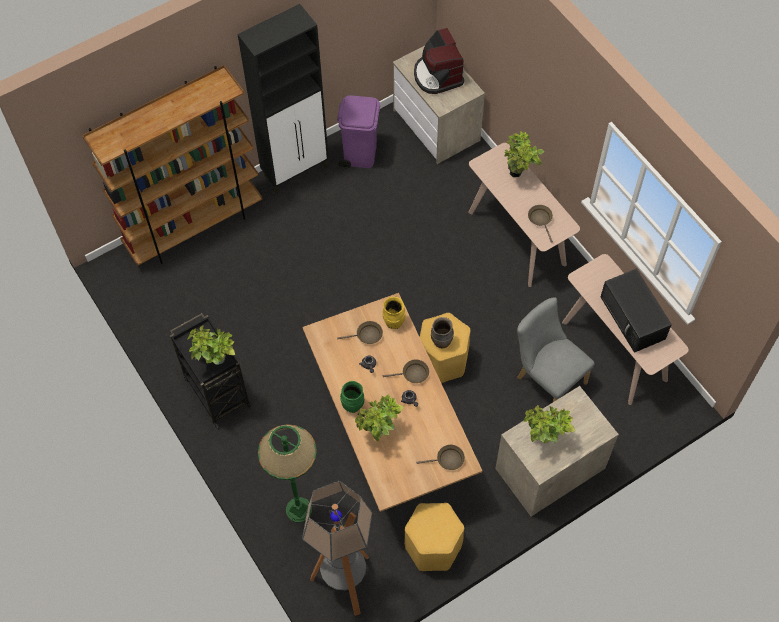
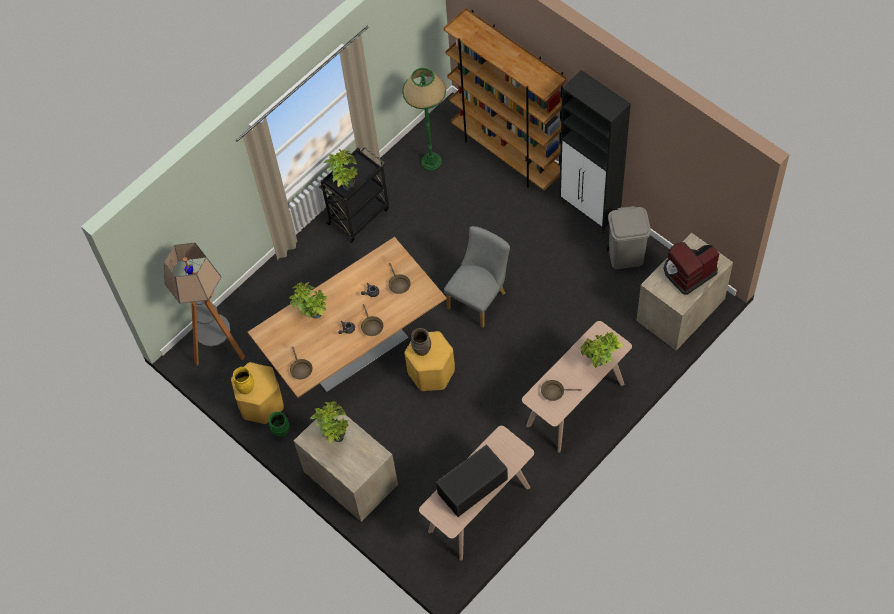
camera: 80 degrees right, 0 degrees up
(299, 509) = (271, 301): green floor lamp -> green floor lamp (431, 162)
(353, 405) = (333, 290): green vase -> green vase (281, 431)
(360, 153) = (626, 255): purple trash can -> grey trash can
(393, 322) = (416, 300): yellow vase -> yellow vase (245, 387)
(541, 220) = (554, 392): brown frying pan -> brown frying pan turned 150 degrees counterclockwise
(547, 377) = (437, 459): grey chair -> grey chair (479, 297)

